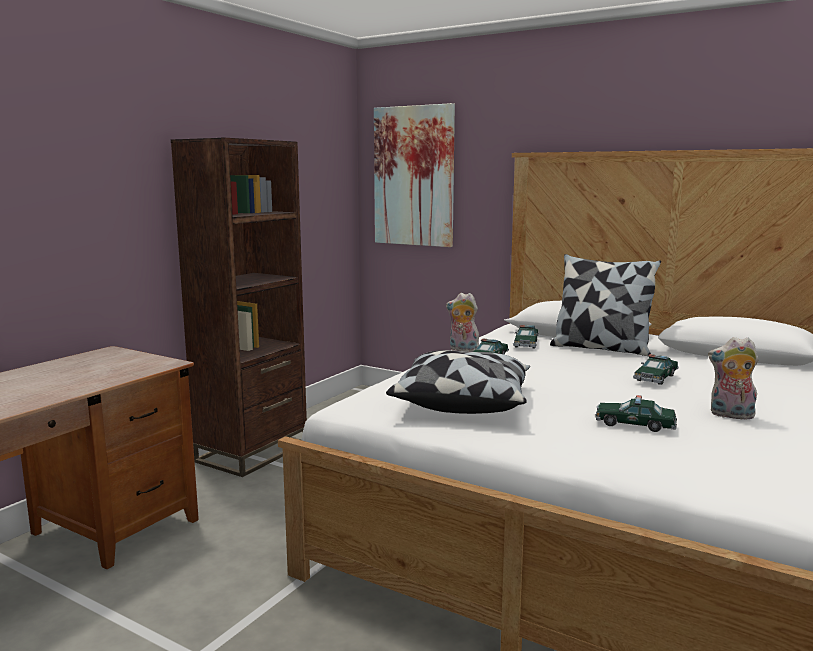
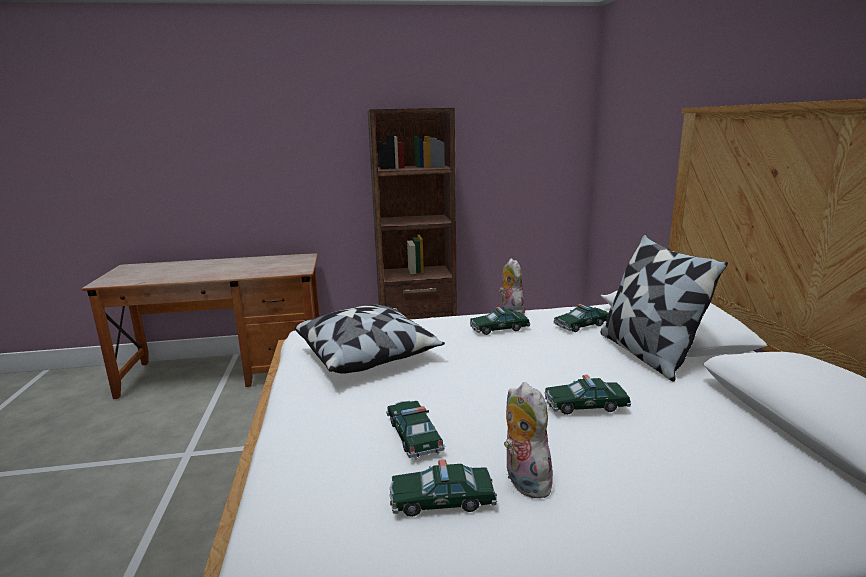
camera: 50 degrees right, 5 degrees up
(414, 176) = (623, 134): picture -> none
(733, 437) = (442, 500): none -> toy car

